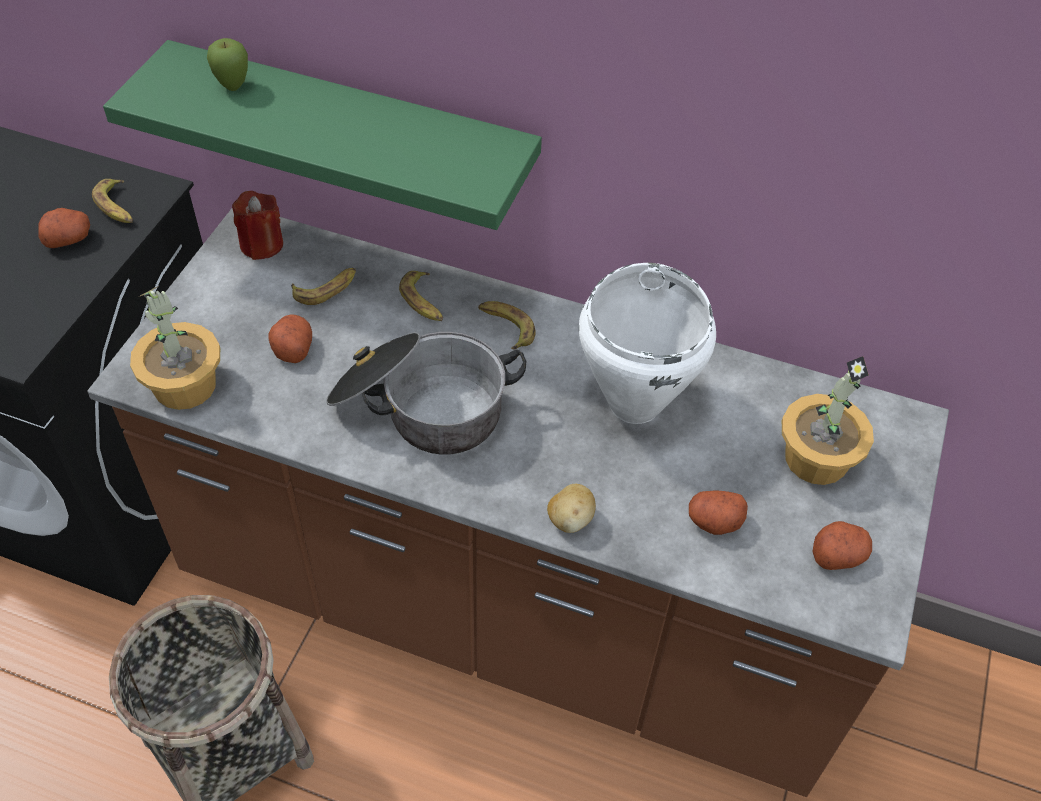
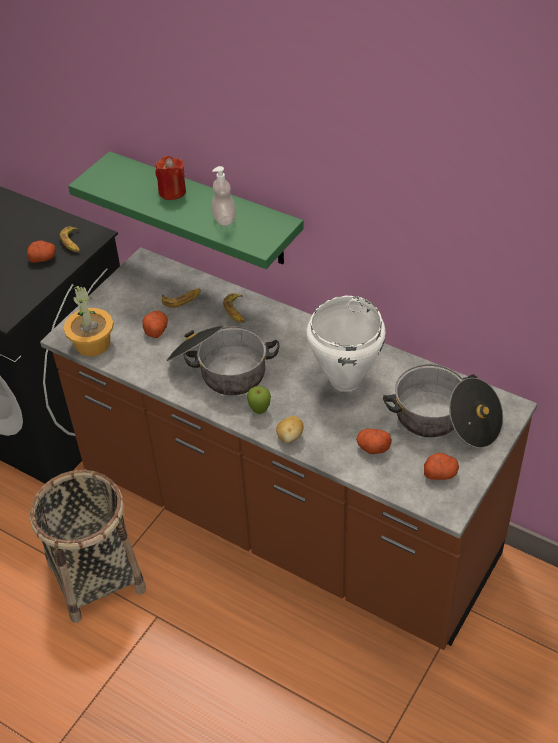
camera: 15 degrees right, 5 degrees down
(233, 86) = (139, 180): apple -> apple (259, 411)
(262, 244) = (150, 271): red candle -> red candle (172, 192)
(404, 146) = (224, 219): none -> soap dispenser
(505, 327) = (280, 330): banana -> none
(815, 457) = (444, 420): potted plant -> cooking pot

